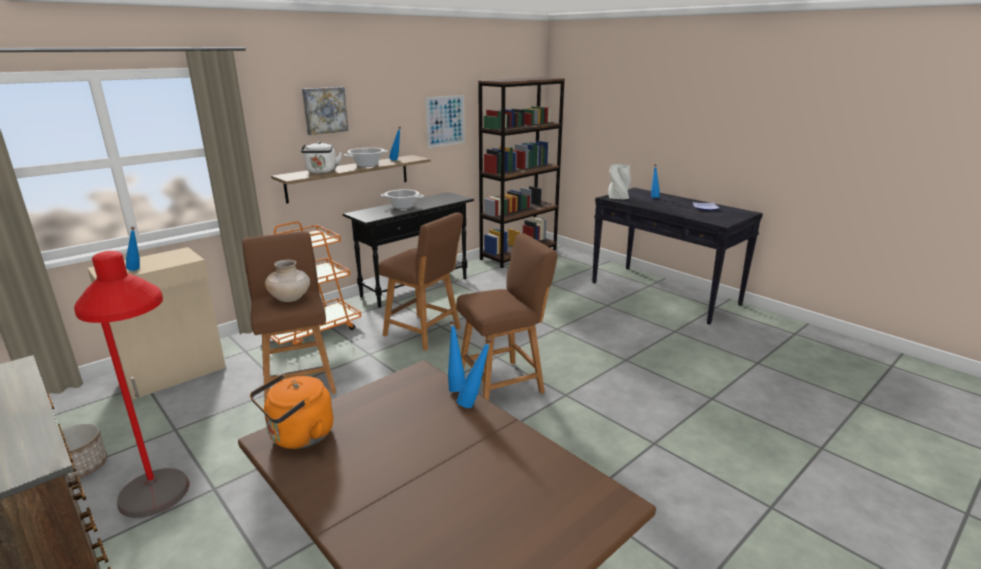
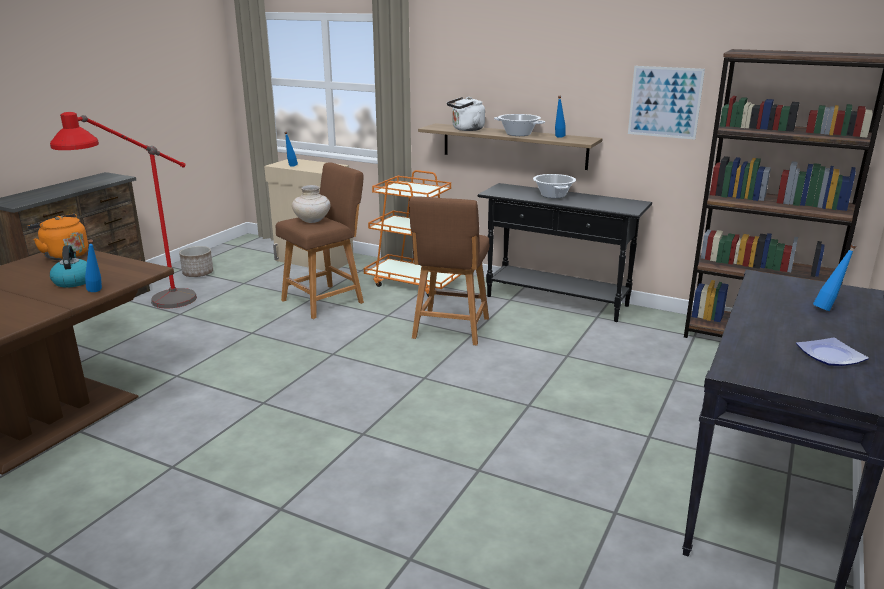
camera: 70 degrees right, 0 degrees up
(324, 110) = (496, 65): picture -> none
(422, 422) = (73, 281): none -> kettle
(456, 387) = (124, 283): blue bottle -> none
(504, 383) = (370, 392): brown stool -> none
(618, 197) = (775, 283): white vase -> none

